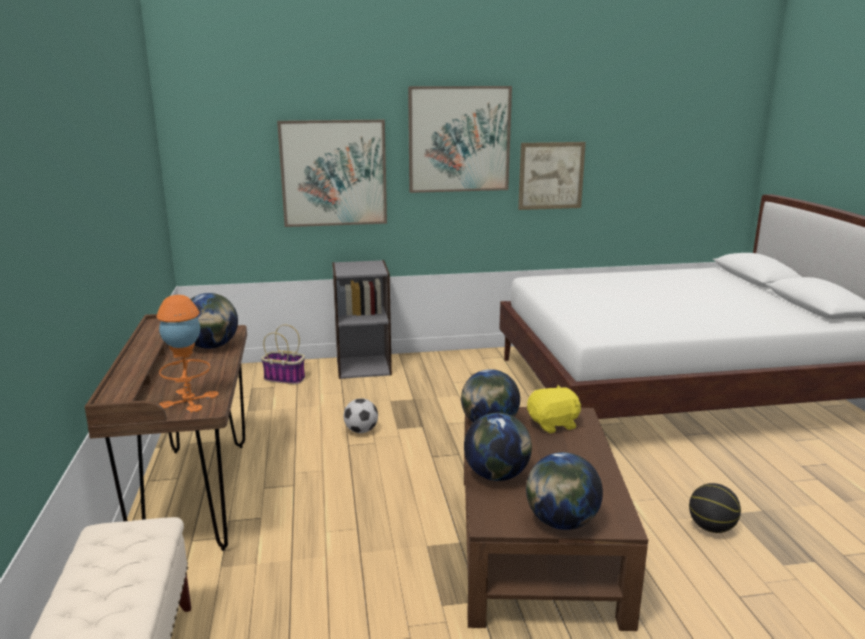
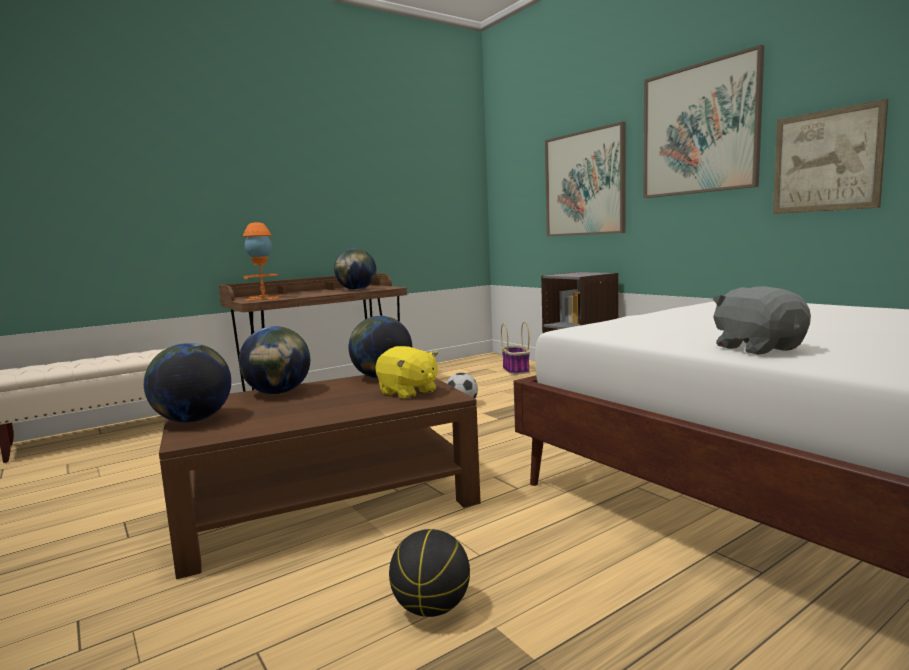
camera: 65 degrees right, 10 degrees down
(702, 325) = (757, 348): none -> grey plush toy

